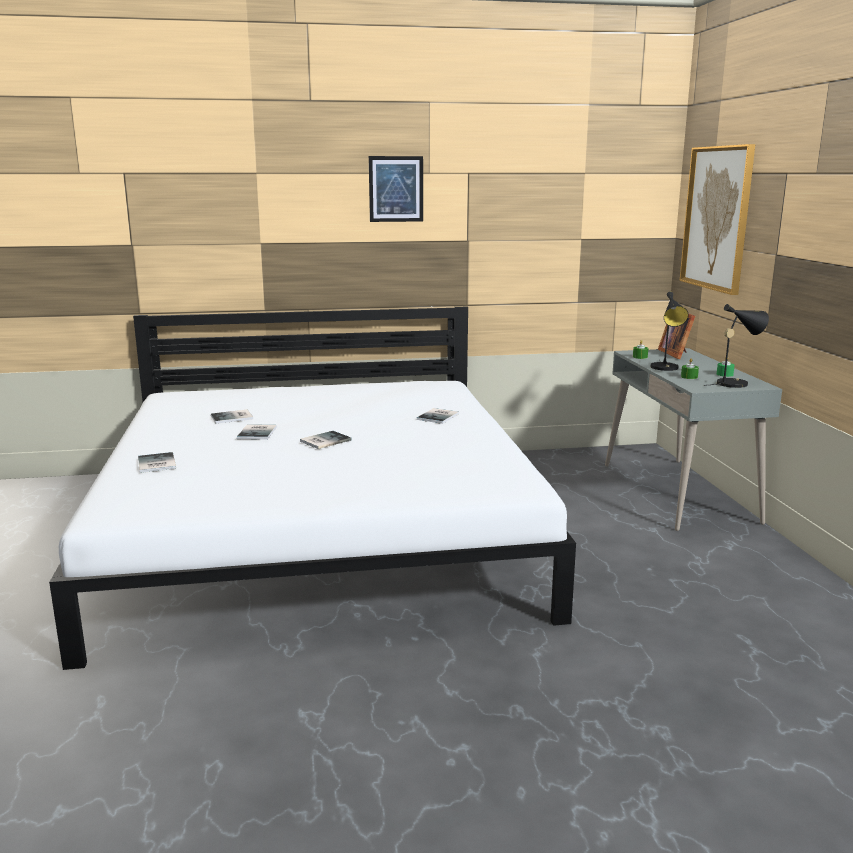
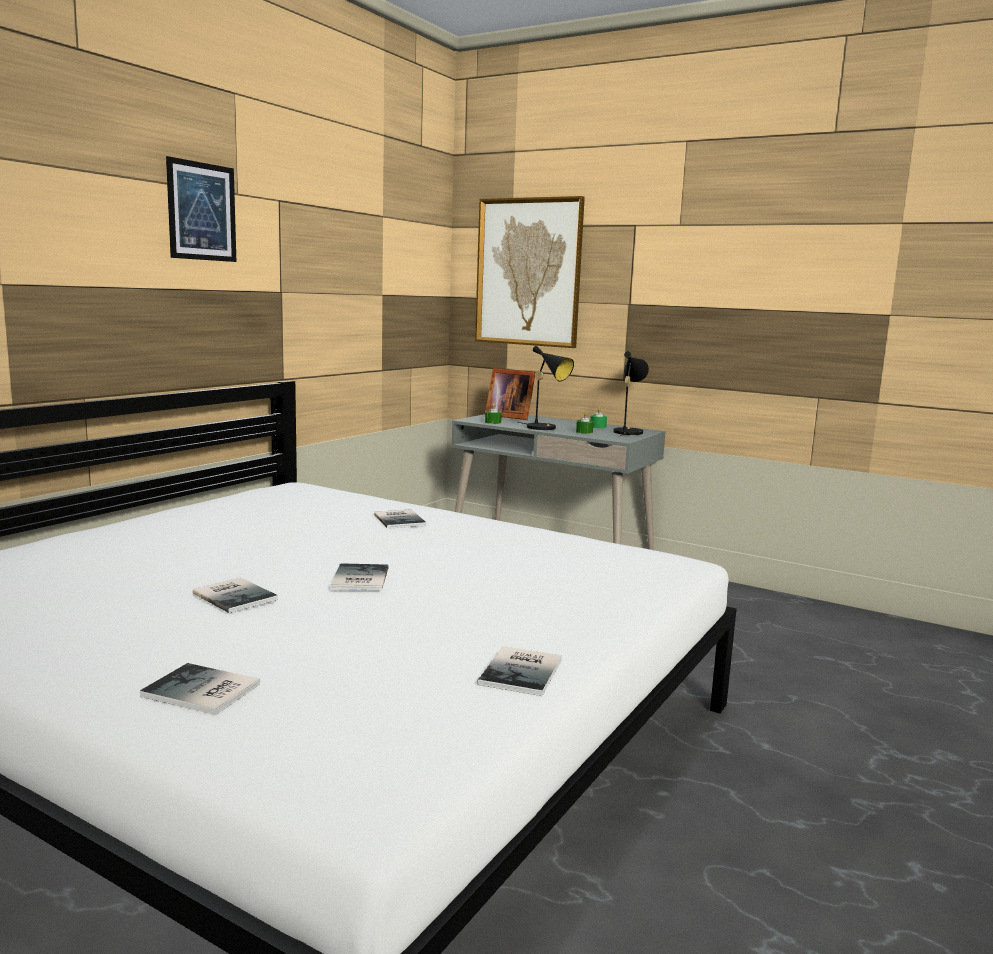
camera: 50 degrees left, 5 degrees down
(233, 417) = (125, 589): book -> book (524, 672)

